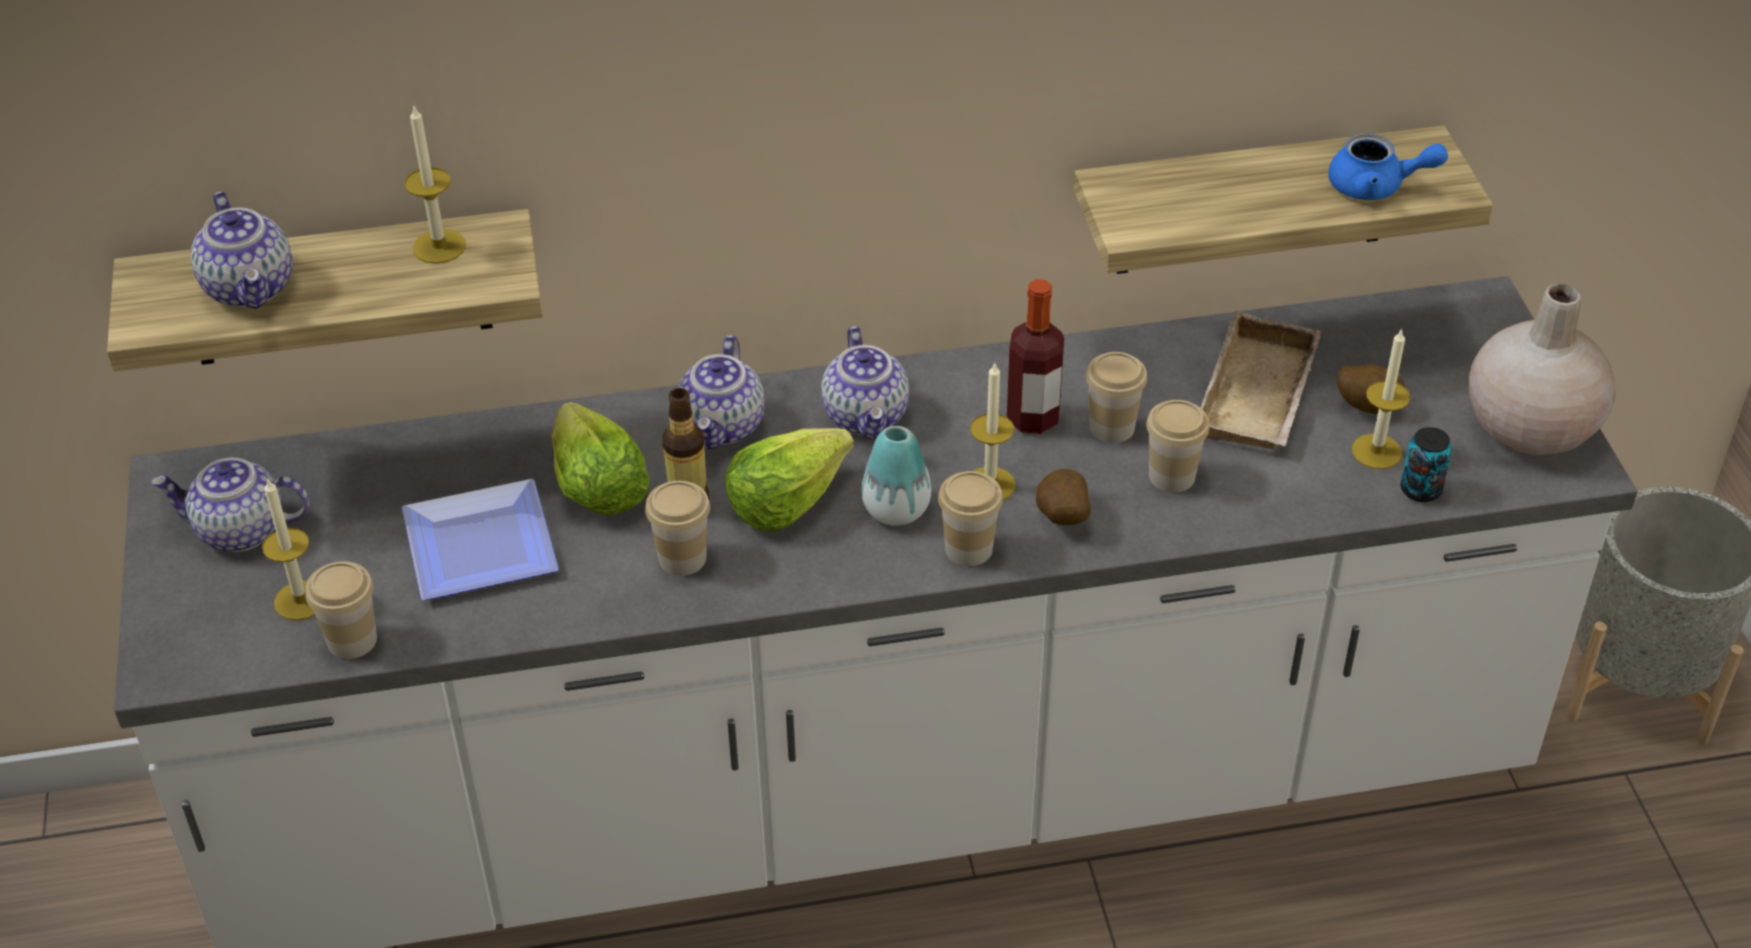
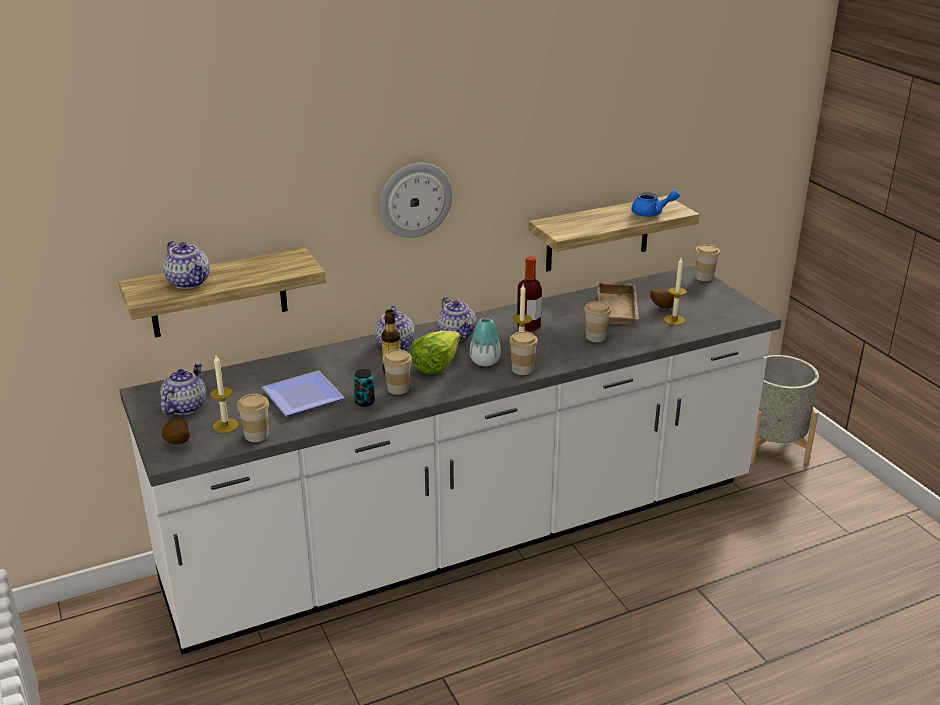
camera: 15 degrees left, 15 degrees down
(239, 531) = (185, 406): teapot -> teapot turned 120 degrees clockwise
(439, 246) = (271, 262): candle -> none
(597, 486) = (348, 371): lettuce -> none
(789, 120) = (415, 199): none -> wall clock
(1061, 519) = (557, 355): potato -> potato (177, 444)
(1112, 427) = (563, 326): cup -> cup (704, 277)
(1420, 490) = (698, 329): can -> can (364, 402)
(1529, 427) = (729, 306): beige vase -> none

